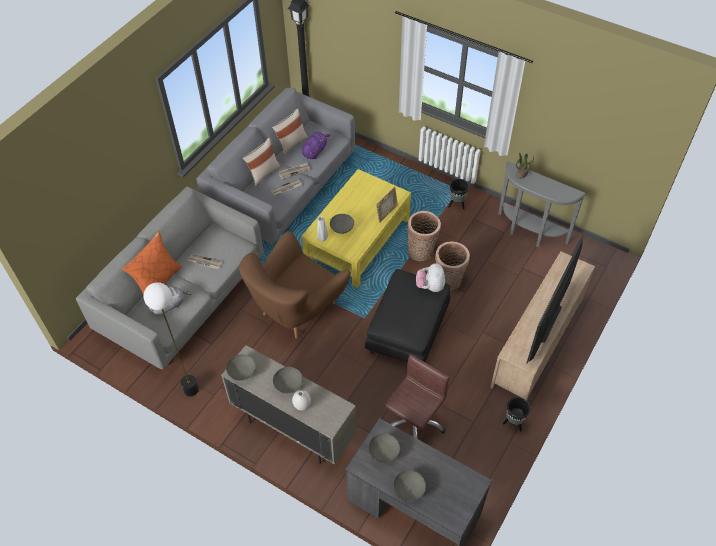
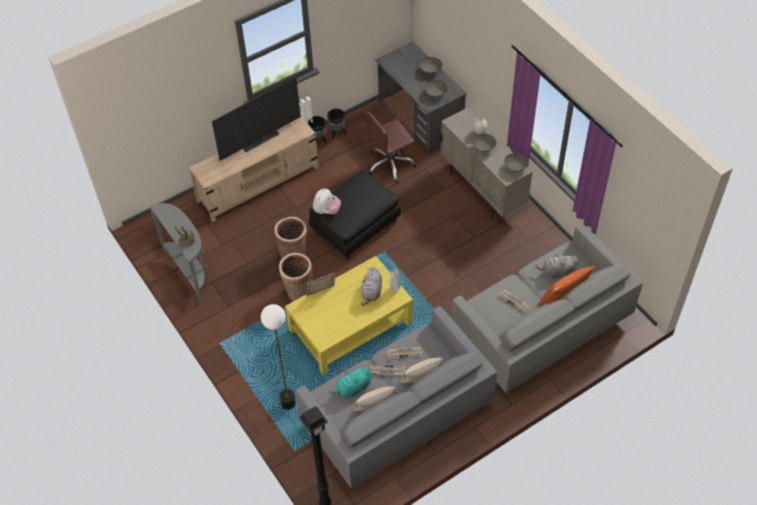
camera: 155 degrees left, 0 degrees up
(191, 389) = (554, 246): floor lamp -> floor lamp (288, 403)
(297, 309) = (439, 280): brown armchair -> none
(315, 151) = (353, 389): purple plush toy -> turquoise plush toy
(342, 228) = (371, 292): grey bowl -> grey plush toy
(457, 204) = (233, 327): black planter -> black planter (337, 133)

